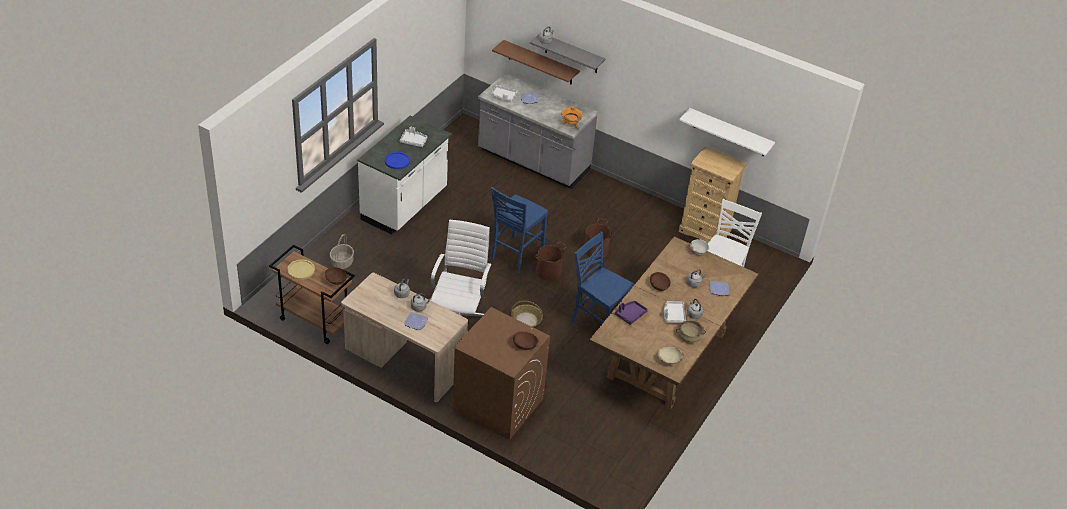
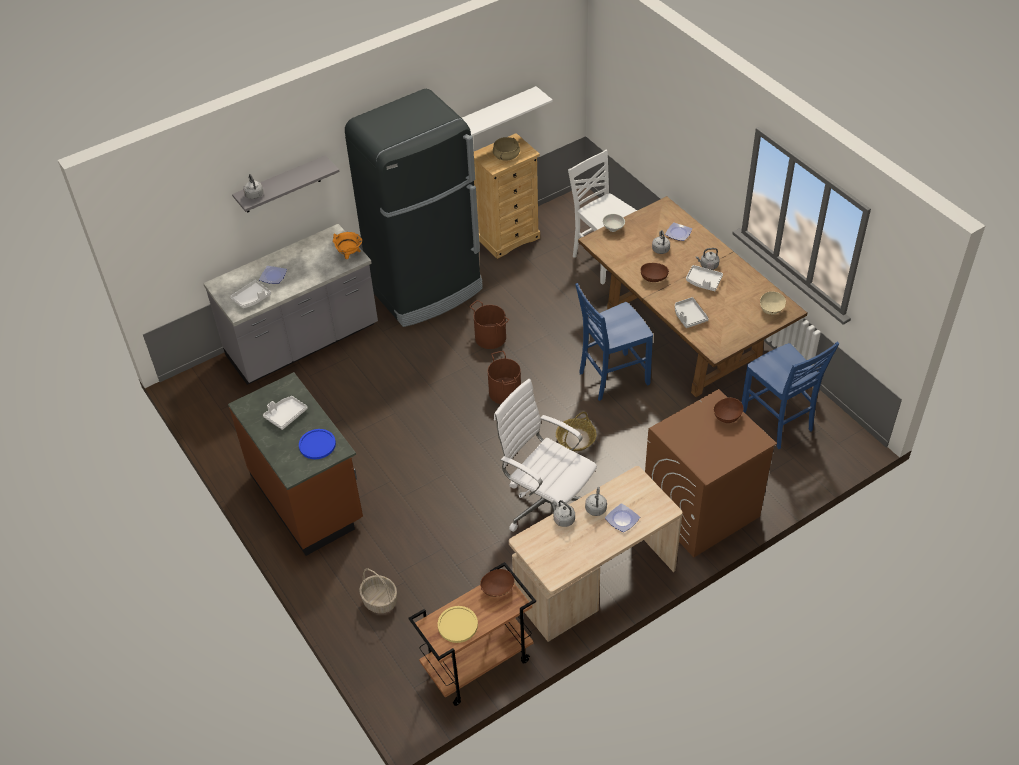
camera: 60 degrees left, 5 degrees up
(405, 206) = (308, 498): white counter -> brown counter
(515, 255) = (461, 413): blue chair -> blue chair (777, 422)
(540, 63) = (245, 230): brown shelf -> none
(621, 204) = (427, 290): none -> black fridge
(630, 314) = (689, 316): purple tray -> grey tray
(689, 337) = (741, 281): beige cooking pot -> beige cooking pot (506, 156)

